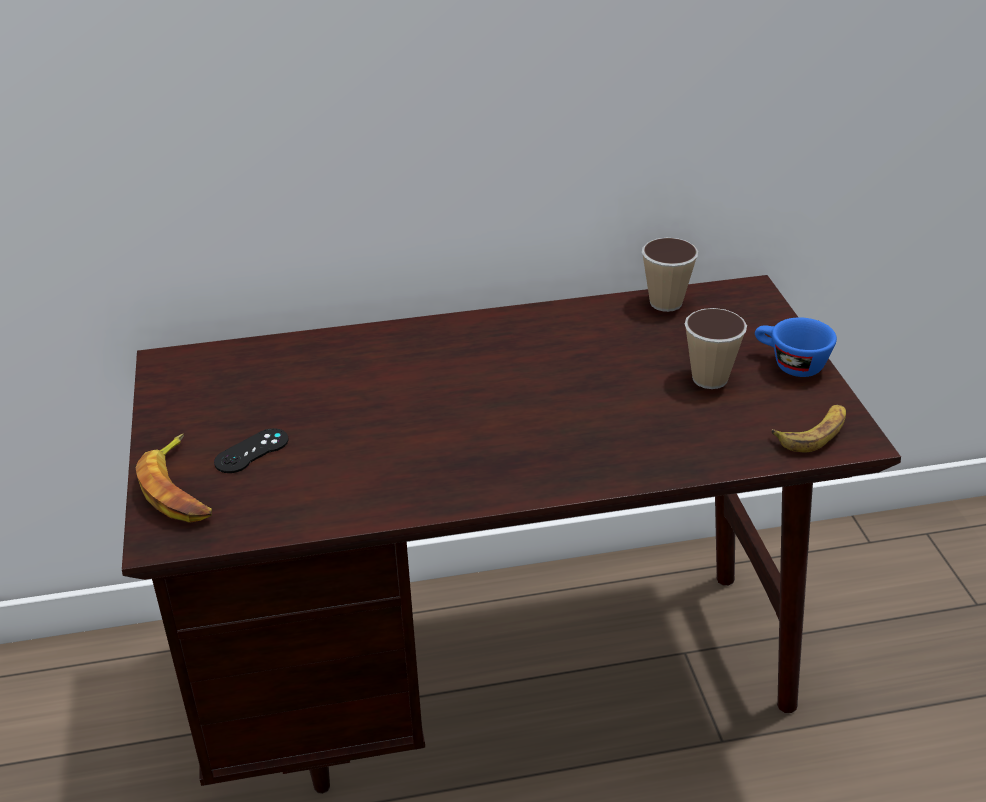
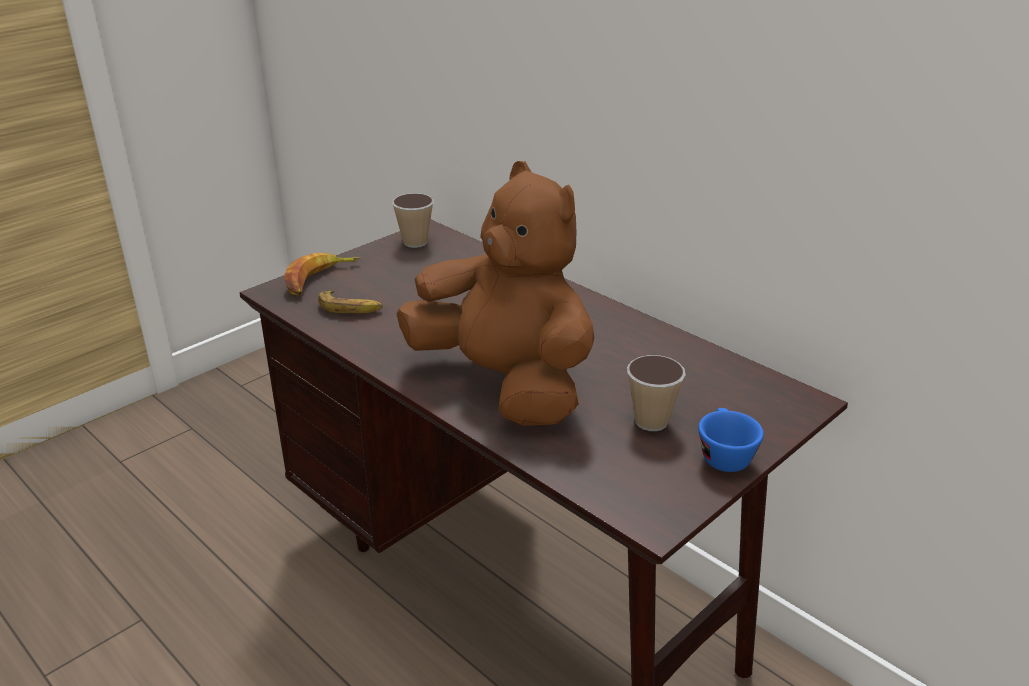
camera: 55 degrees right, 5 degrees down
(251, 451) = (372, 285): black game controller -> none
(567, 435) = (505, 383): none -> brown plush toy
(666, 303) = (729, 368): cup -> cup (415, 242)
(813, 433) = (638, 496): banana -> banana (350, 308)

